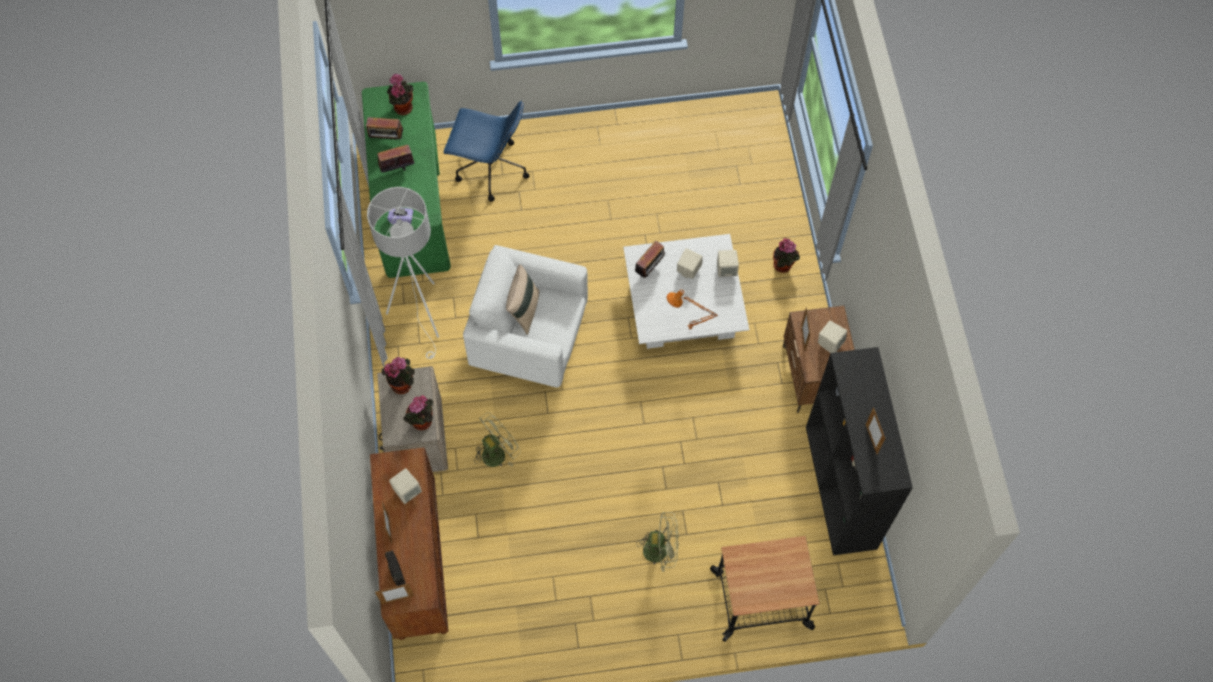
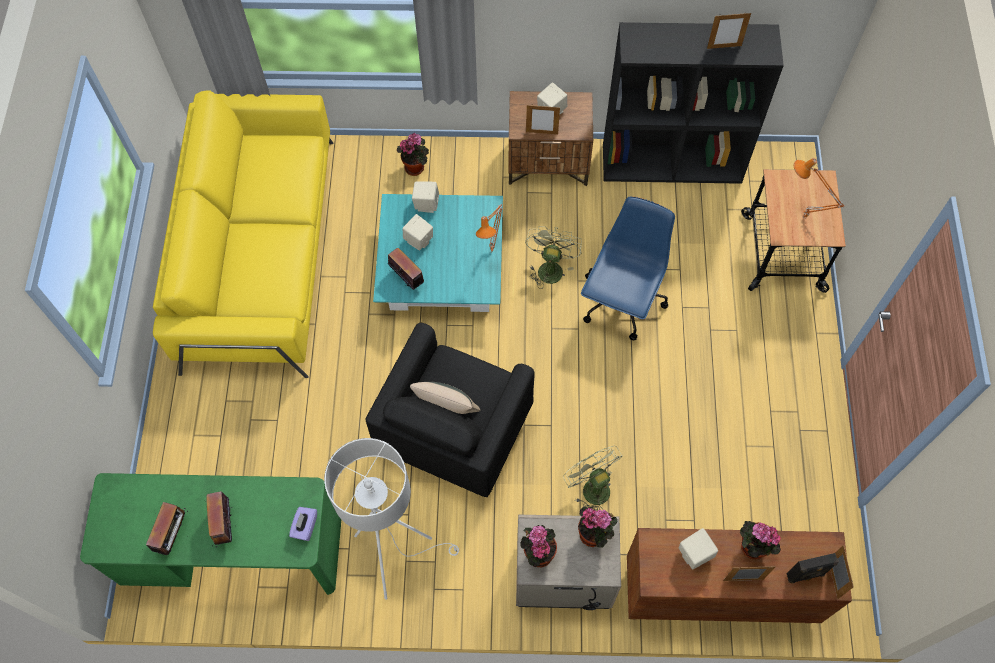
camera: 80 degrees left, 0 degrees up
(402, 106) = (127, 509): potted plant -> potted plant (751, 547)
(490, 169) = (209, 449): blue office chair -> blue office chair (621, 303)
(530, 340) = (454, 433): white armchair -> black armchair
(660, 550) = (724, 334): green fan -> green fan (550, 267)
(670, 164) = (260, 252): none -> yellow sofa
(684, 304) = (441, 267): white coffee table -> turquoise coffee table
(756, 575) = (803, 218): none -> orange table lamp

